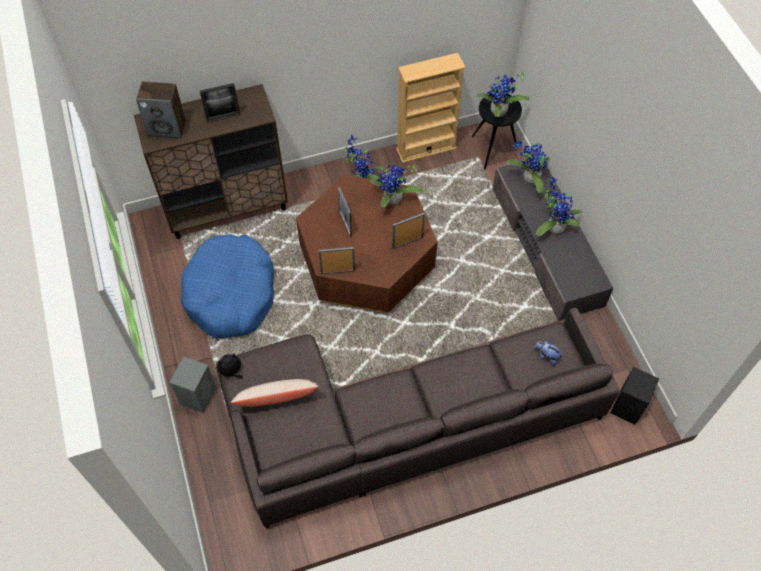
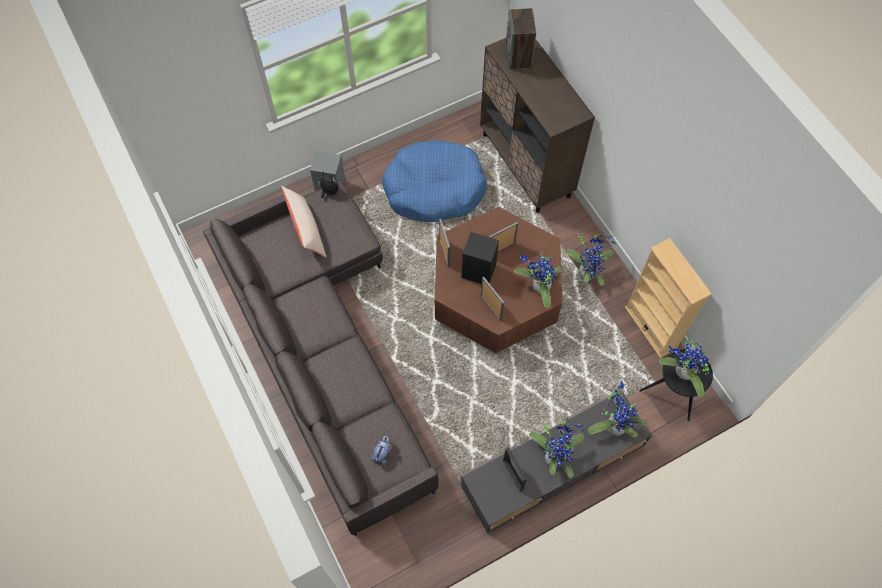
camera: 80 degrees right, 5 degrees up
(223, 117) = (543, 95): picture frame -> picture frame (512, 475)
(628, 406) = (373, 563): black speaker -> black speaker (479, 271)

